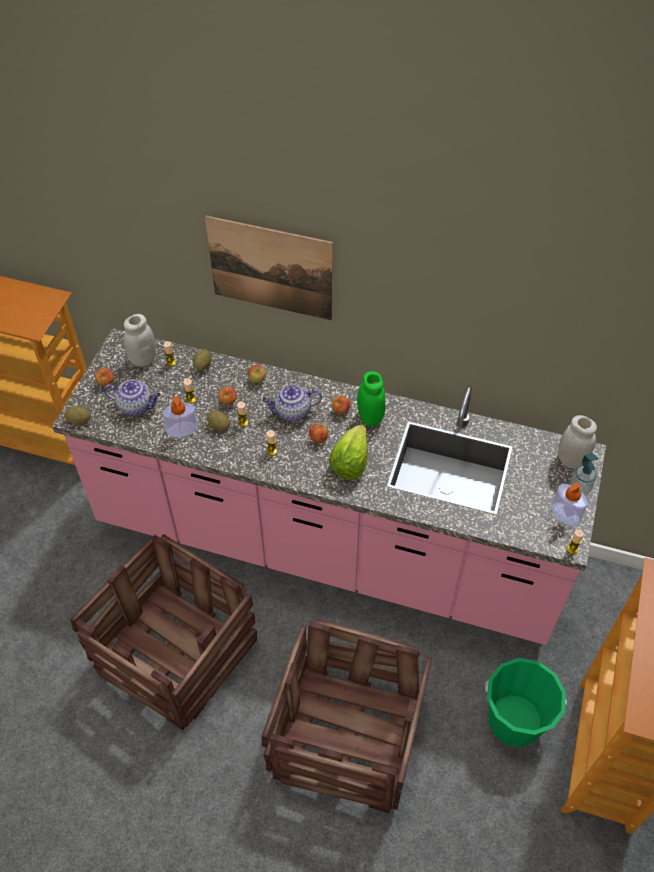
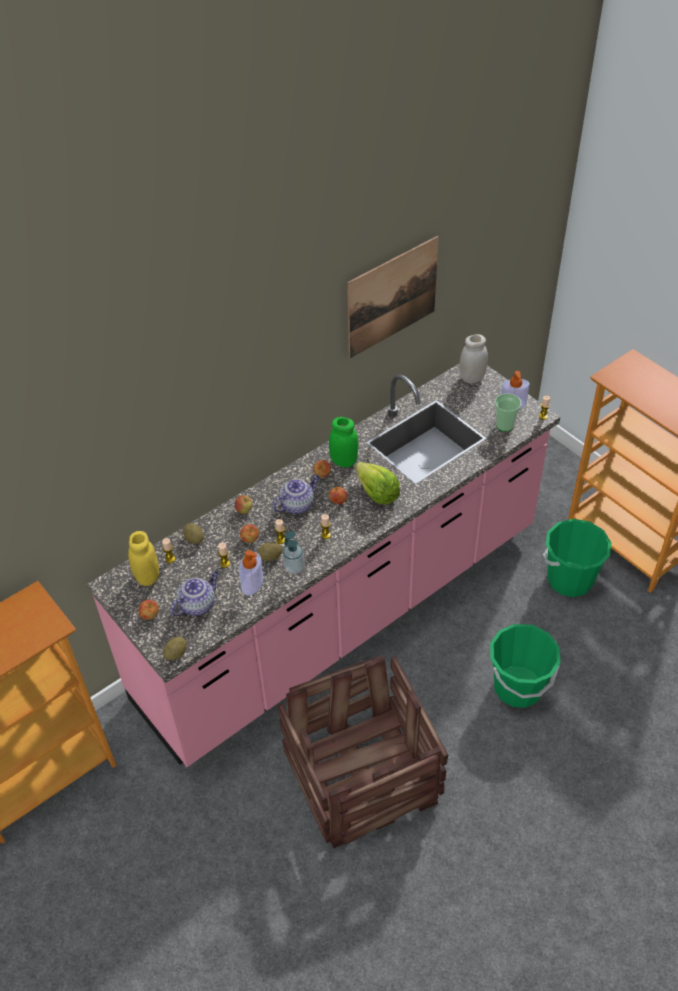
camera: 55 degrees left, 5 degrees down
(143, 359) = (147, 577): white jar -> yellow jar
(271, 268) = (222, 399): picture -> picture (392, 297)
(292, 412) = (297, 505): teapot -> teapot turned 150 degrees counterclockwise
(349, 736) = (518, 687): crate -> green bucket
(528, 521) = (504, 425): none -> cup
(579, 489) = (498, 386): soap dispenser -> soap dispenser (294, 567)

